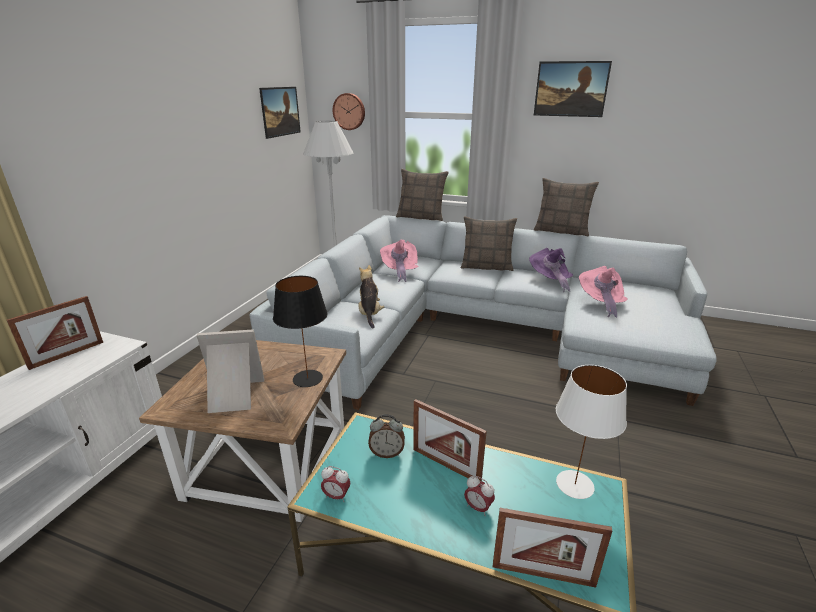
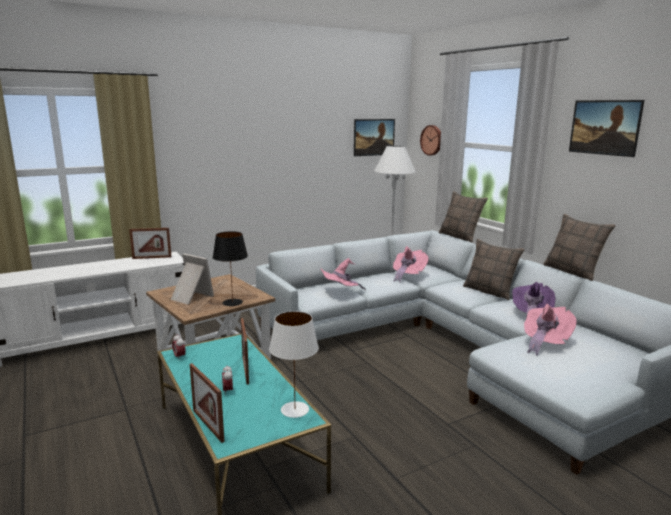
camera: 40 degrees right, 10 degrees down
(370, 313) = (340, 293): plush toy -> pink hat
(387, 453) = (228, 353): alarm clock -> none

